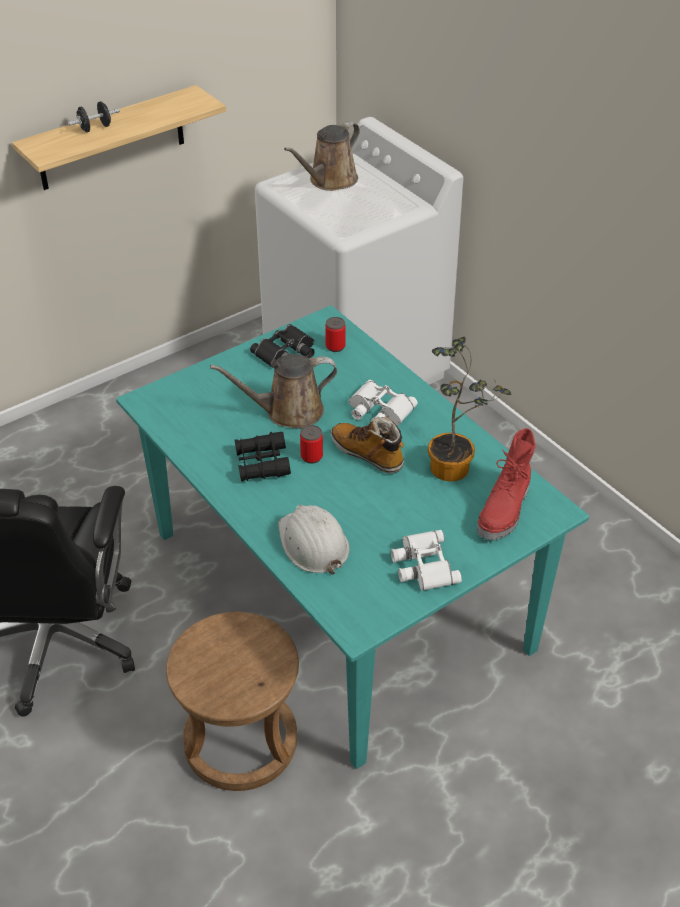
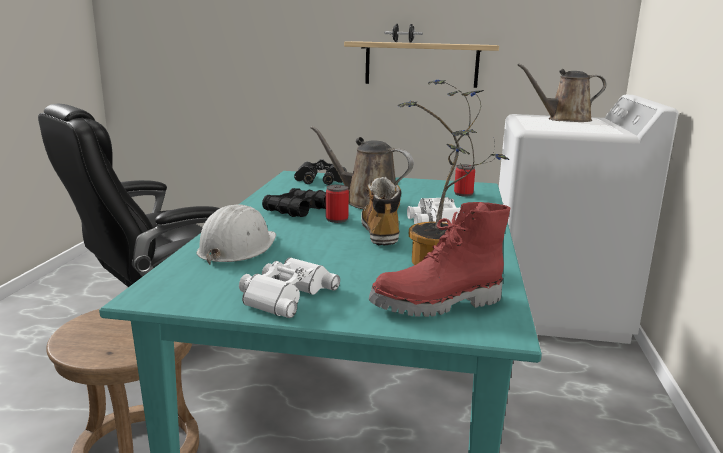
camera: 45 degrees right, 25 degrees down
(286, 353) = (421, 187): black binoculars -> black binoculars (320, 180)

